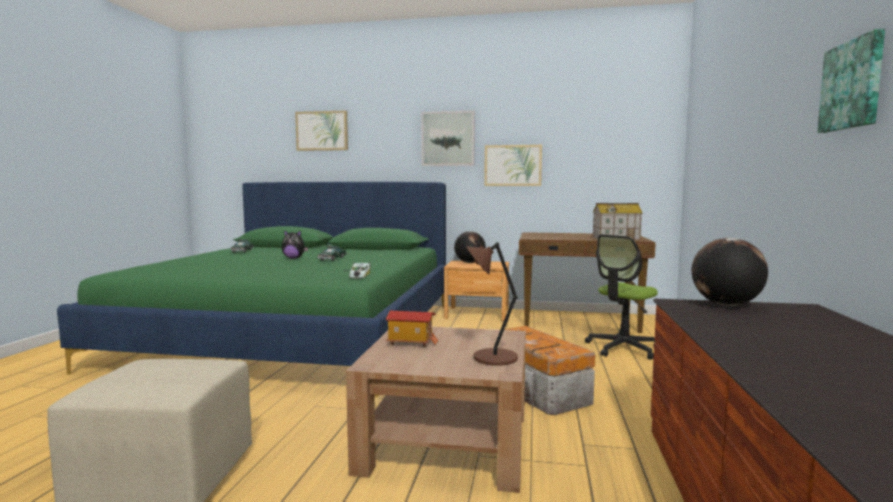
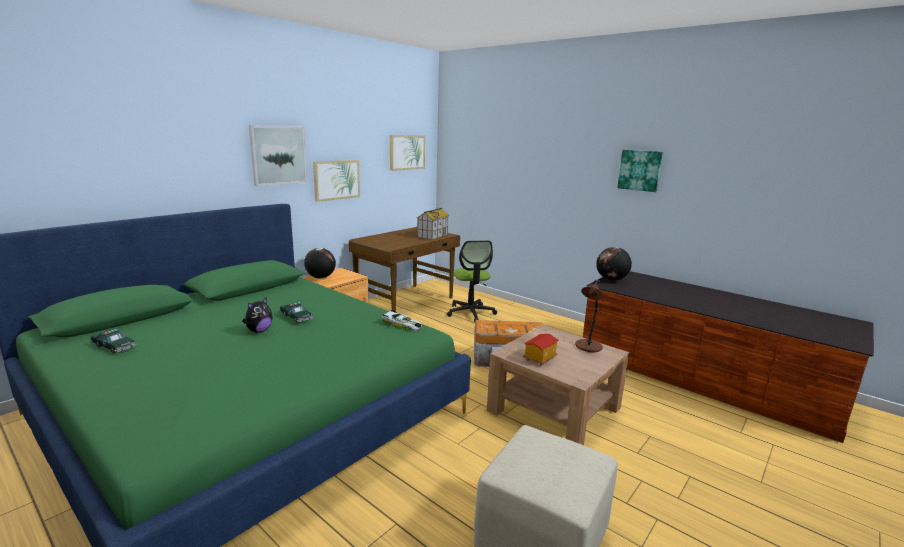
camera: 60 degrees left, 10 degrees up
(322, 131) = (109, 145): picture -> picture (407, 152)

